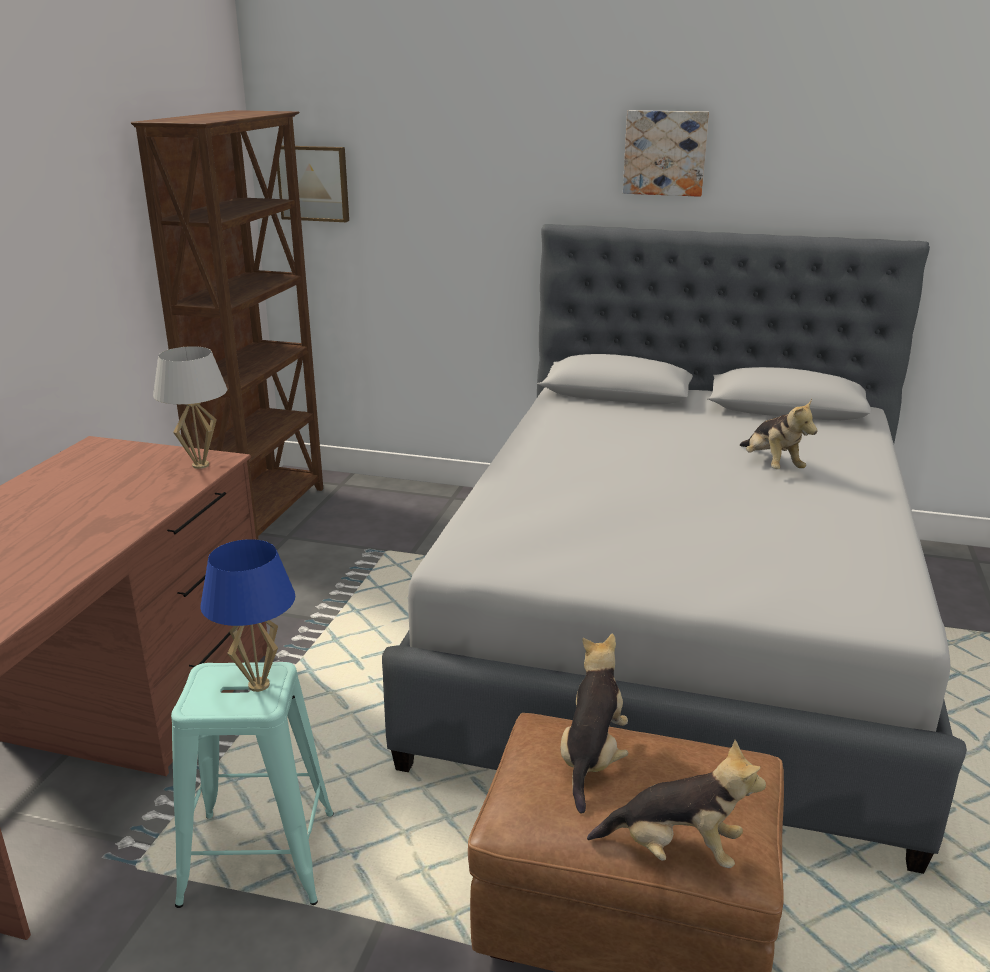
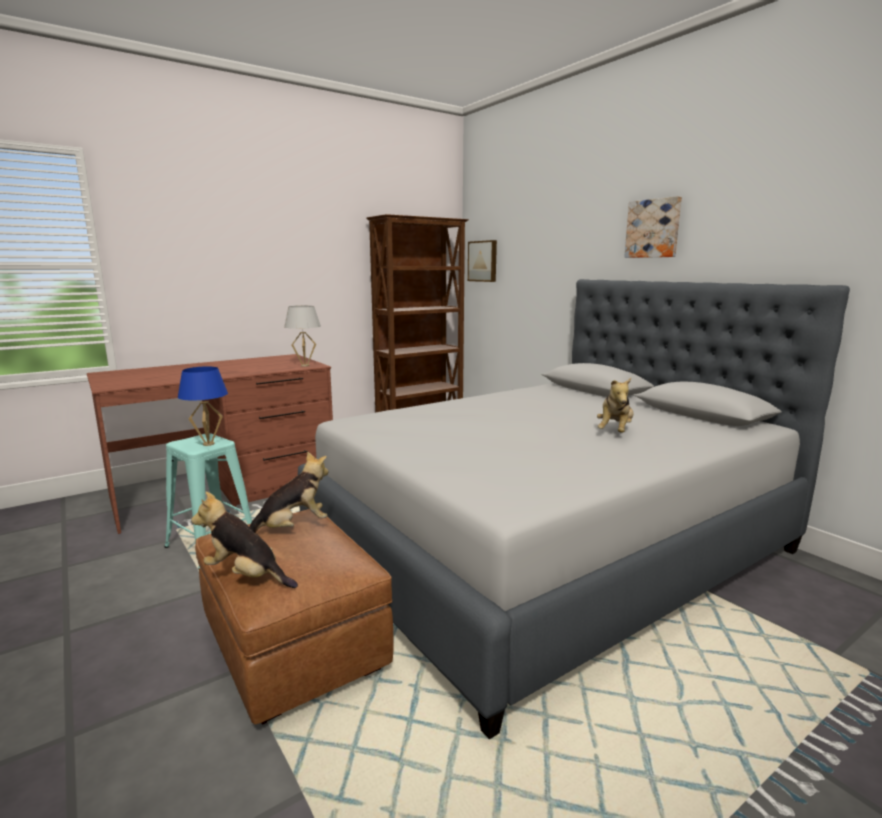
camera: 40 degrees right, 10 degrees down
(675, 850) = (246, 576): plush toy -> plush toy turned 150 degrees clockwise

